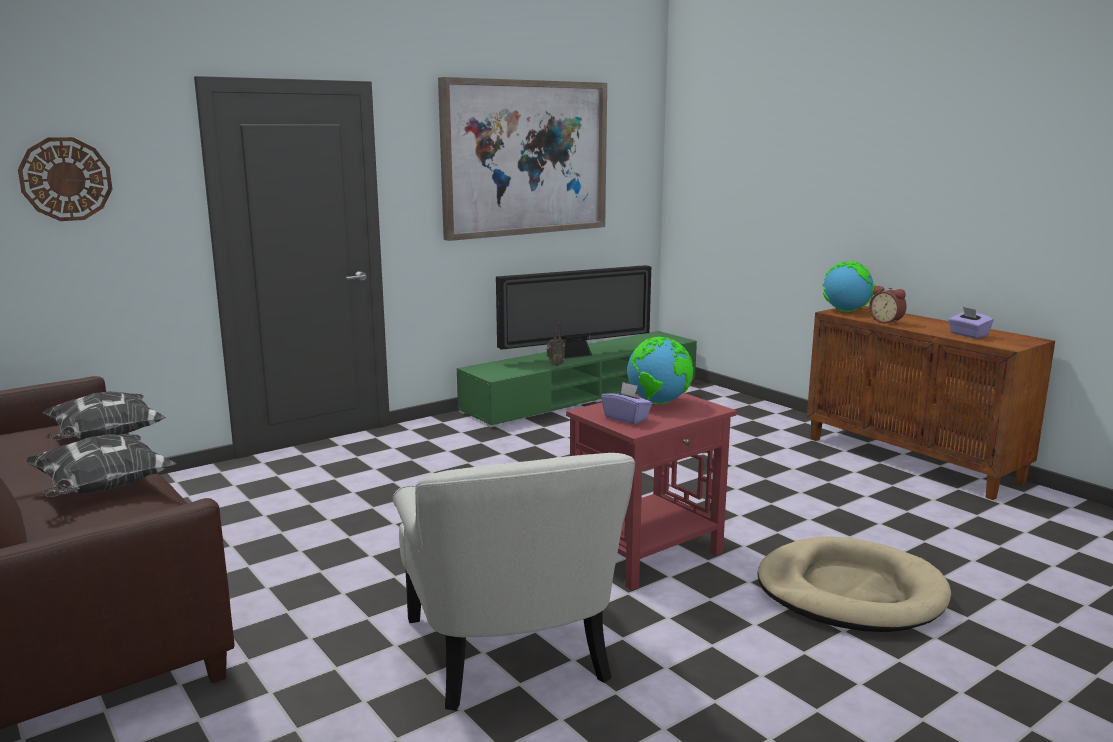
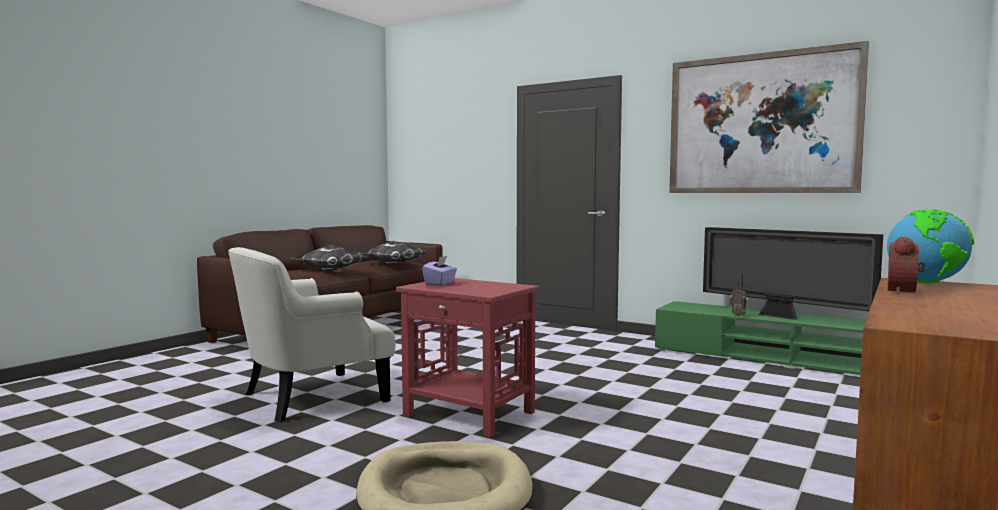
camera: 70 degrees right, 10 degrees down
(66, 179) = (458, 145): wall clock -> none
(659, 403) = (488, 286): globe -> none
(968, 335) = (925, 312): purple tissue box -> none

